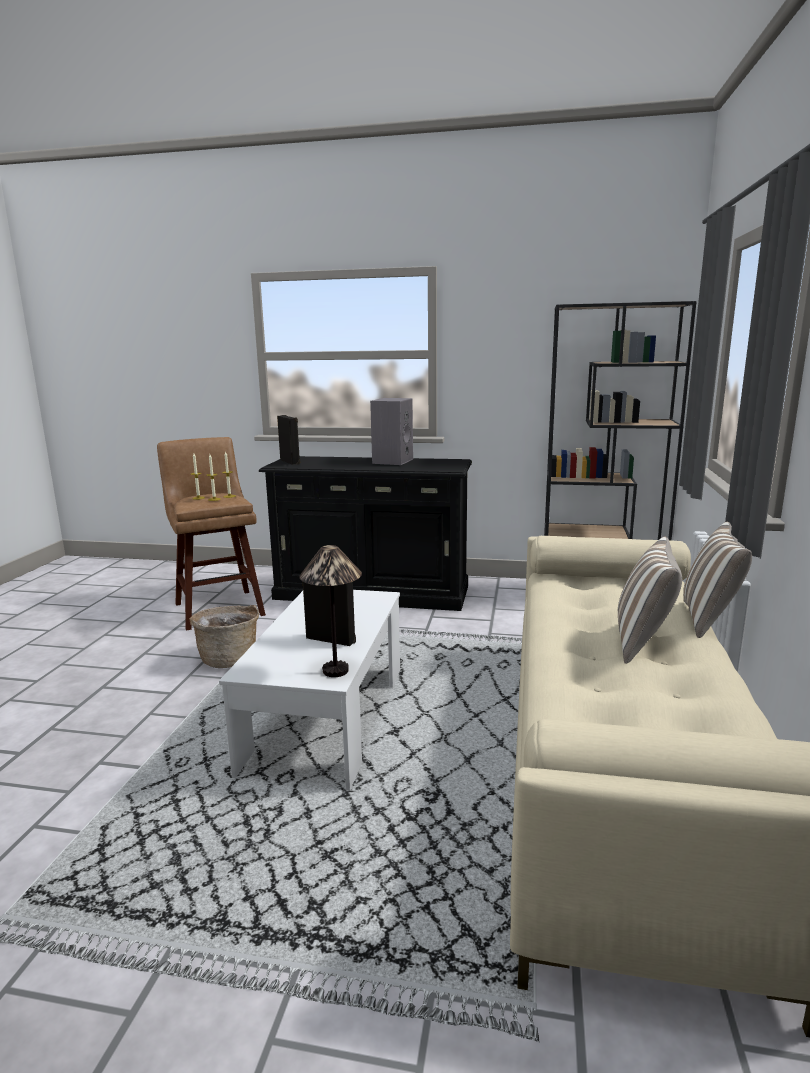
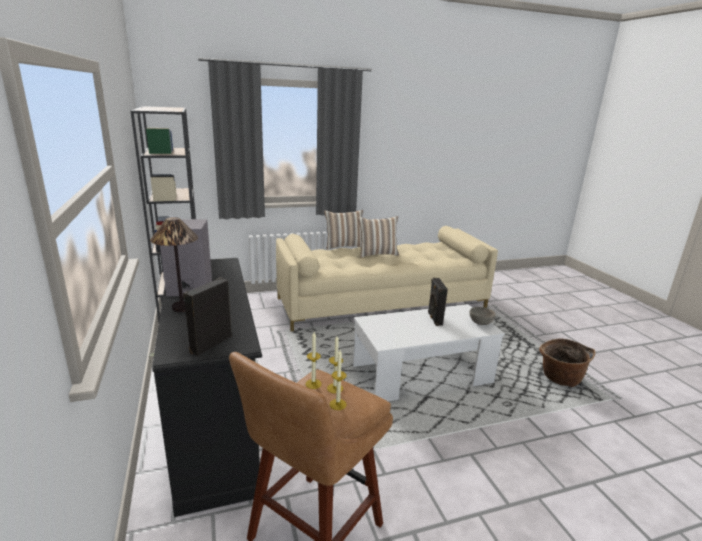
camera: 120 degrees left, 5 degrees up
(229, 659) = (404, 451): basket -> basket (559, 378)
(270, 672) = (481, 323): none -> grey bowl
(335, 670) = (458, 309): table lamp -> table lamp (181, 308)

